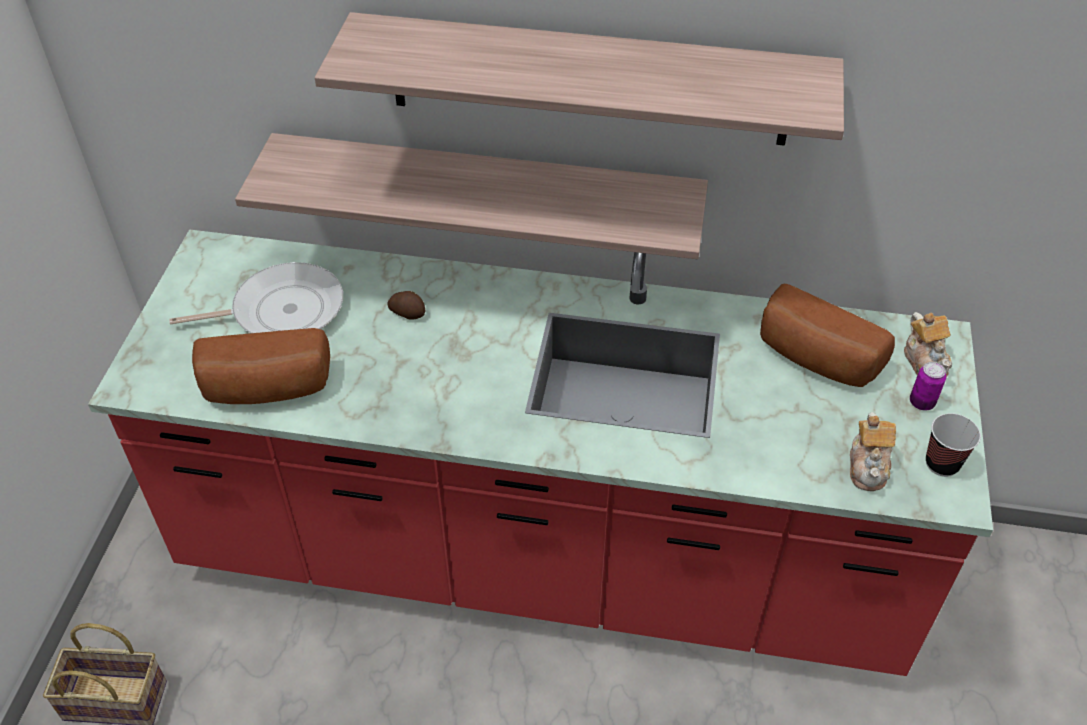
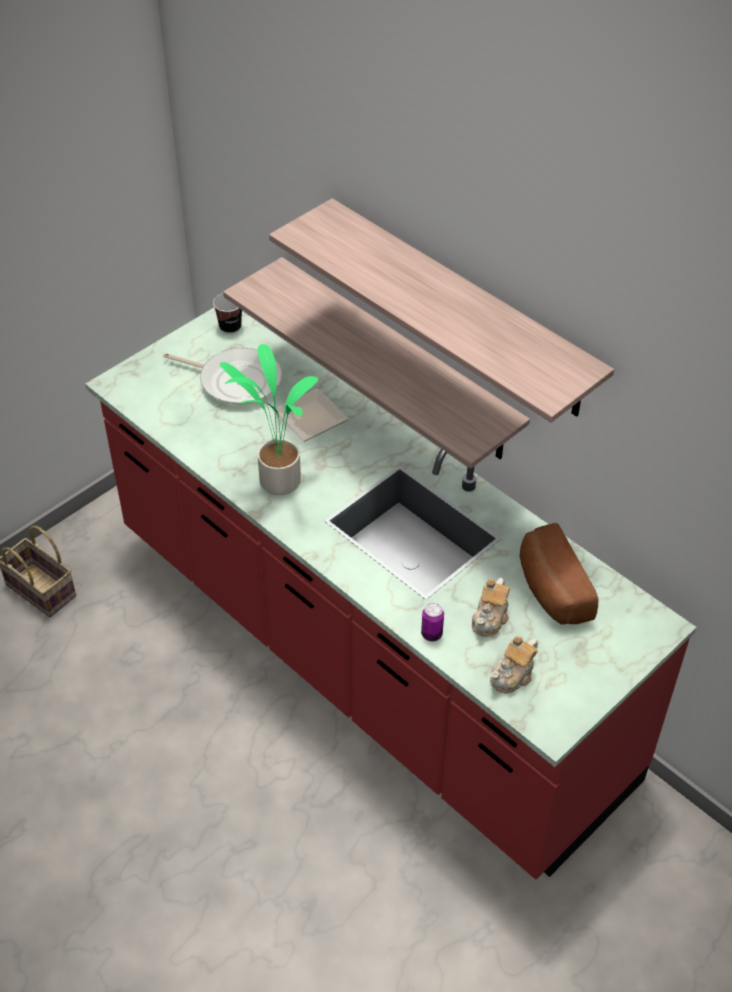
camera: 35 degrees right, 0 degrees up
(266, 390) = (186, 426): bread -> none
(407, 312) = (310, 420): potato -> plate
(431, 396) = (277, 480): none -> potted plant
(921, 402) = (596, 658): can -> can (431, 634)
(925, 361) = (630, 634): teapot -> teapot (490, 618)
(942, 464) = (566, 703): cup -> cup (230, 327)

